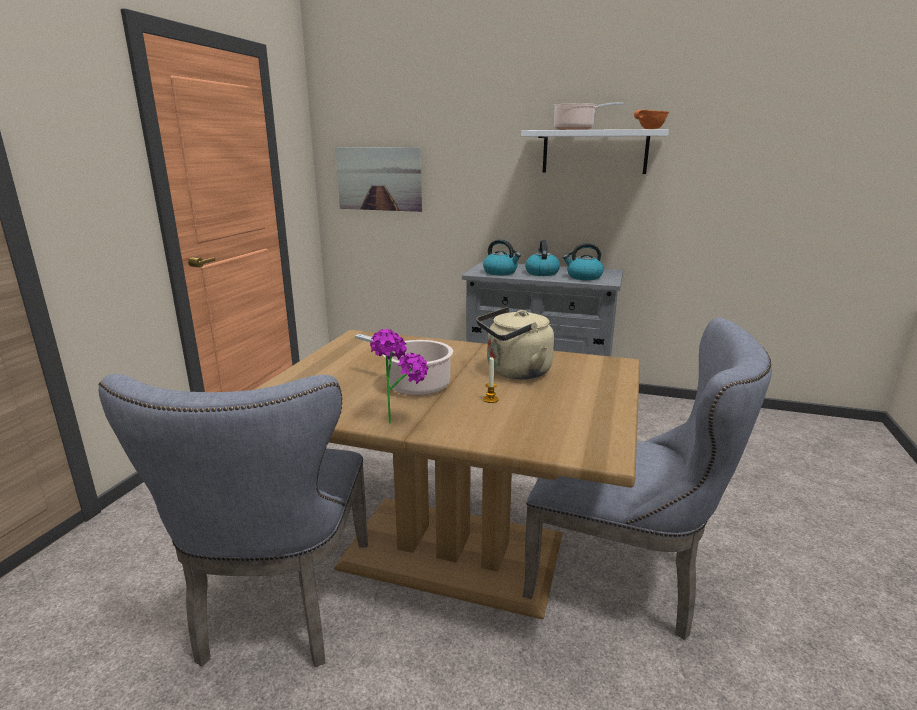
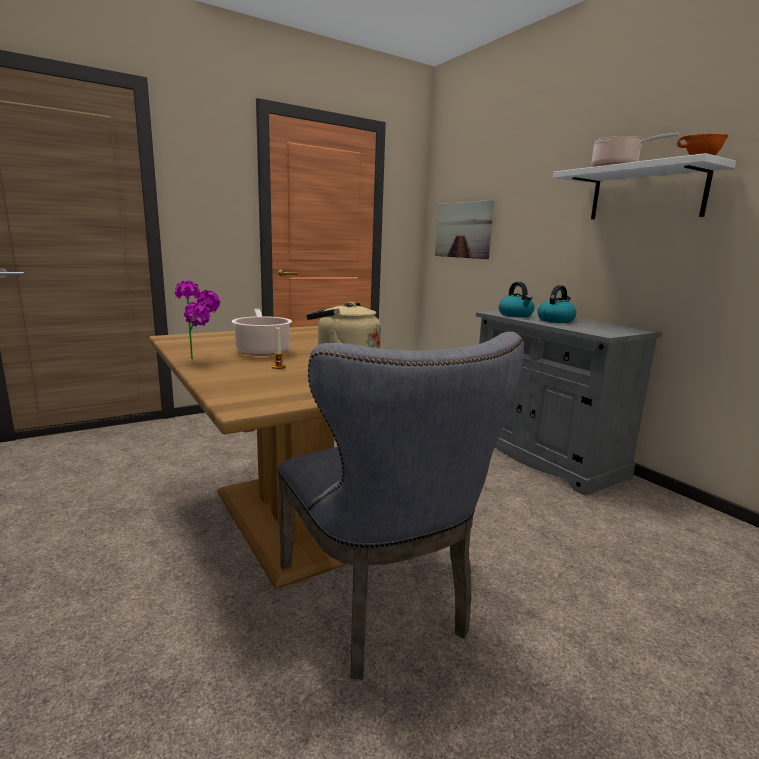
camera: 40 degrees right, 5 degrees down
(281, 609) = (162, 495): grey chair -> none
(583, 277) = (590, 328): kettle -> none

